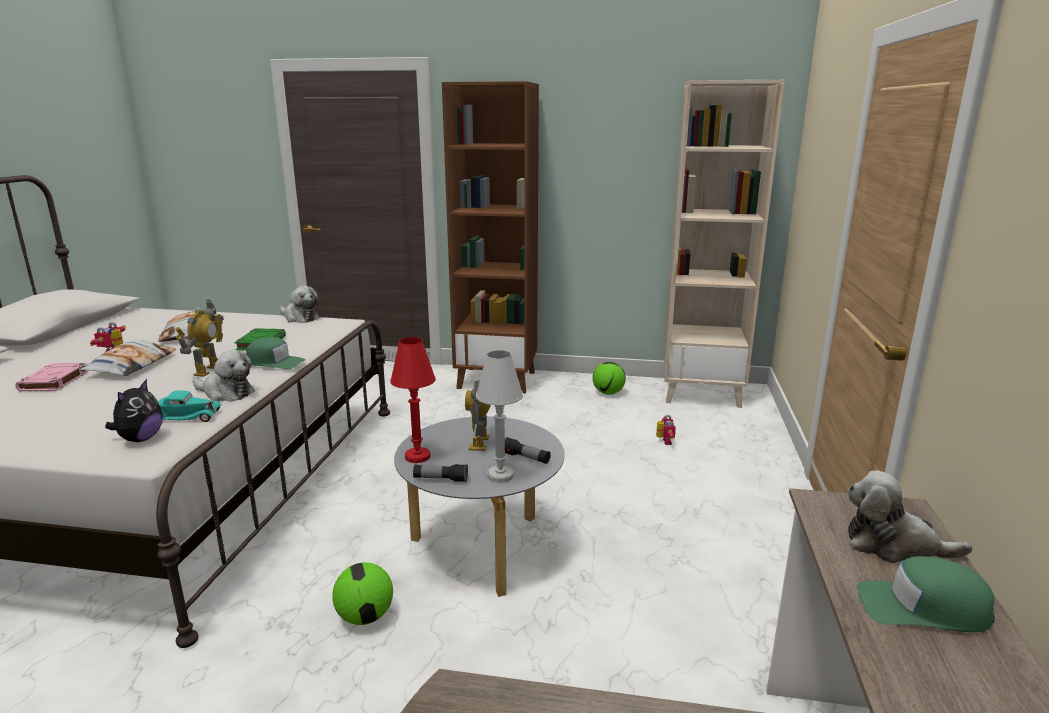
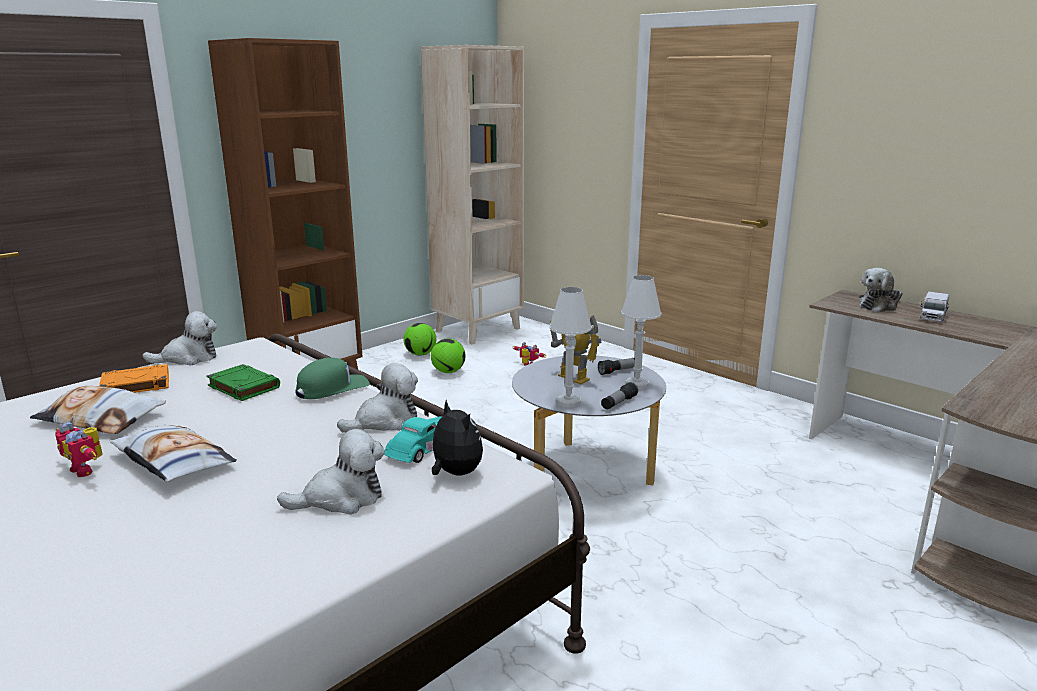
camera: 55 degrees left, 0 degrees up
(54, 381) = (134, 517): pink book -> none
(89, 419) = (341, 498): none -> plush toy
(208, 370) = (288, 422): toy robot -> none
(243, 323) = (135, 385): none -> orange book
(365, 616) = (624, 545): football -> football (448, 371)
(417, 457) = (568, 402): red table lamp -> white table lamp
(922, 608) = (932, 317): green cap -> toy truck

